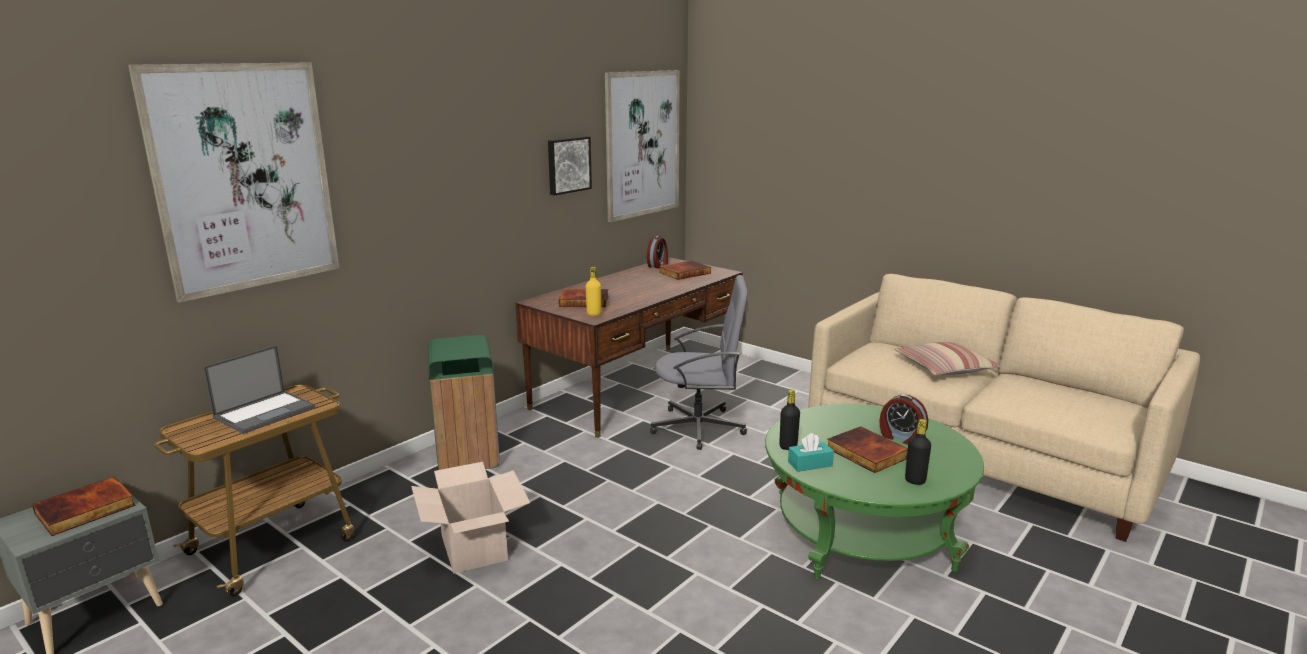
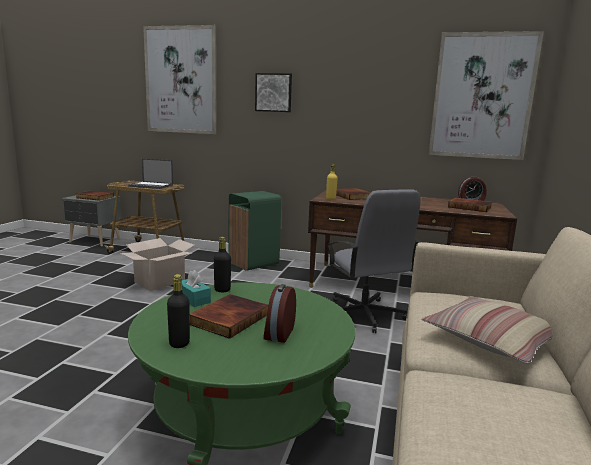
camera: 65 degrees right, 5 degrees down
(568, 165) = (391, 102): picture -> picture (273, 92)

